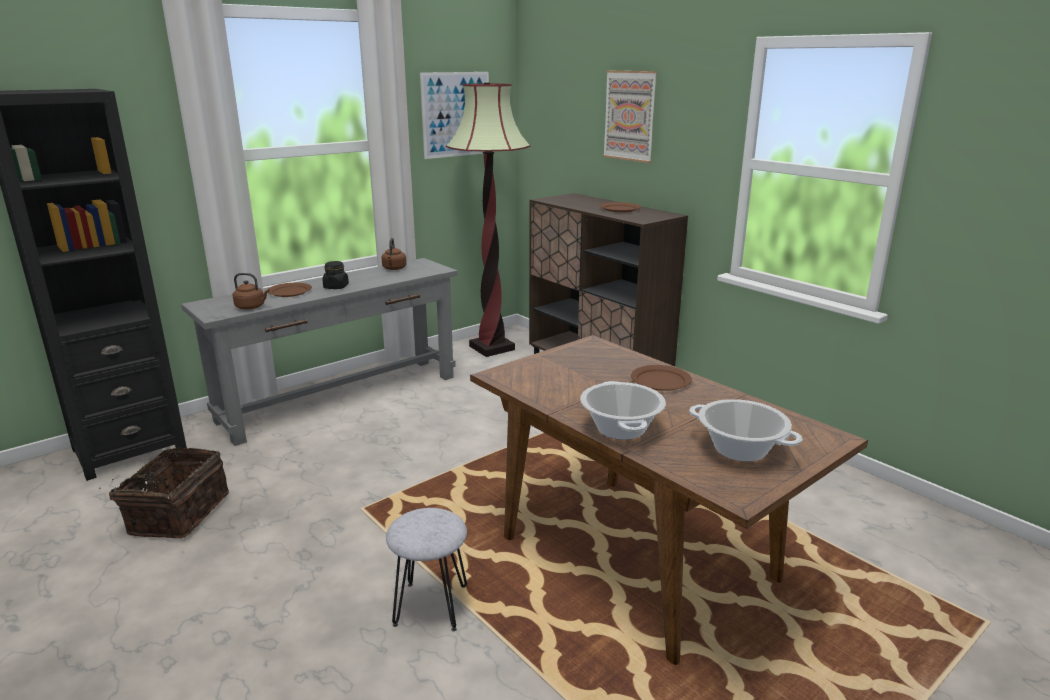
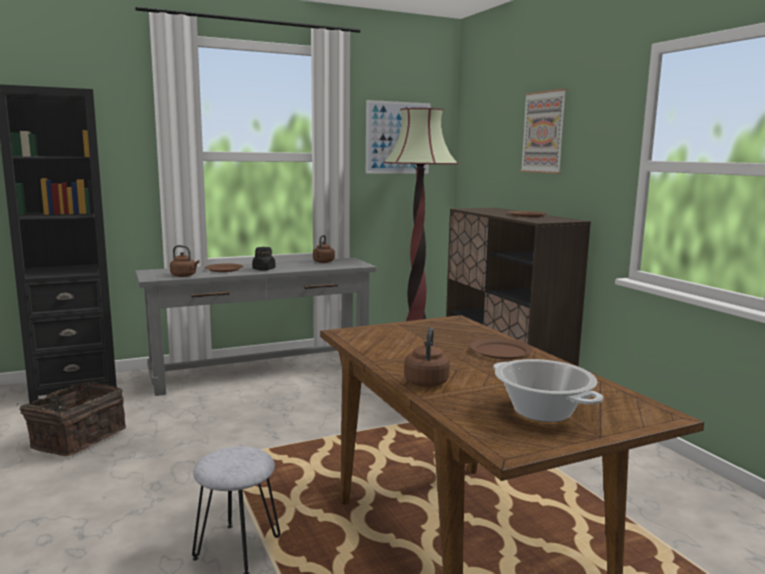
camera: 15 degrees right, 10 degrees down
(620, 429) = (426, 381): cooking pot -> brown kettle

